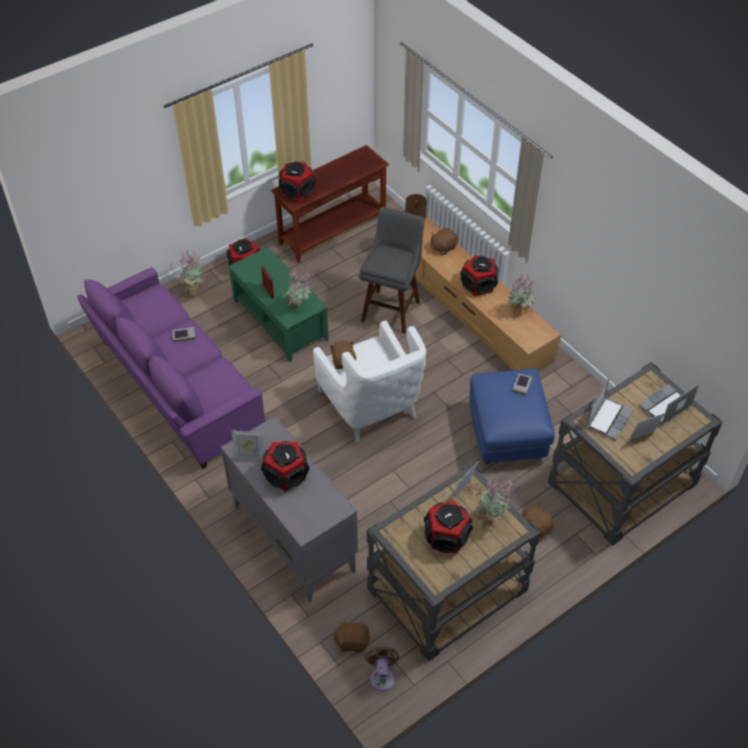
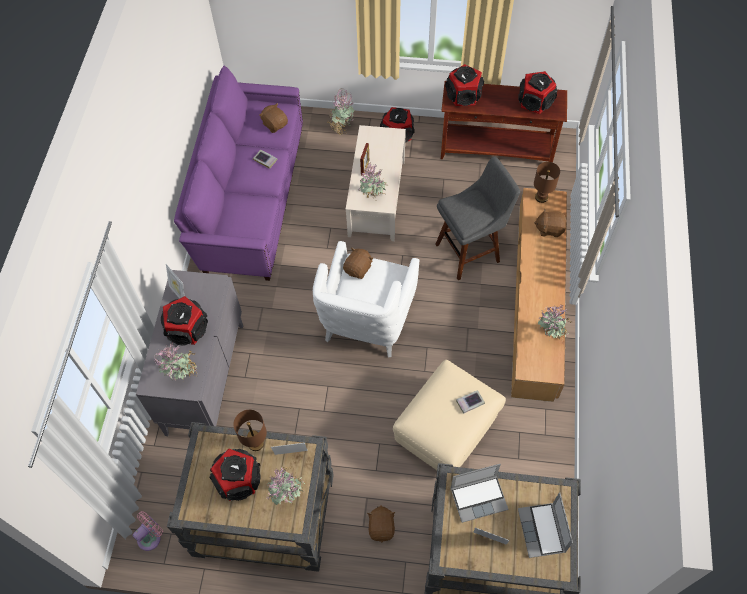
camera: 45 degrees right, 10 degrees up
(280, 320) = (376, 197): green coffee table -> beige coffee table
(323, 506) = (183, 376): none -> potted plant
(352, 641) = (160, 491): brown plush toy -> brown plush toy (275, 124)
(382, 676) = (151, 537): brown fan -> pink fan
(429, 504) = (255, 443): none -> brown table lamp
(478, 285) = (542, 284): speaker -> speaker (534, 101)
(507, 433) = (446, 430): blue ottoman -> beige ottoman
(665, 406) = (542, 531): laptop -> laptop turned 105 degrees counterclockwise

